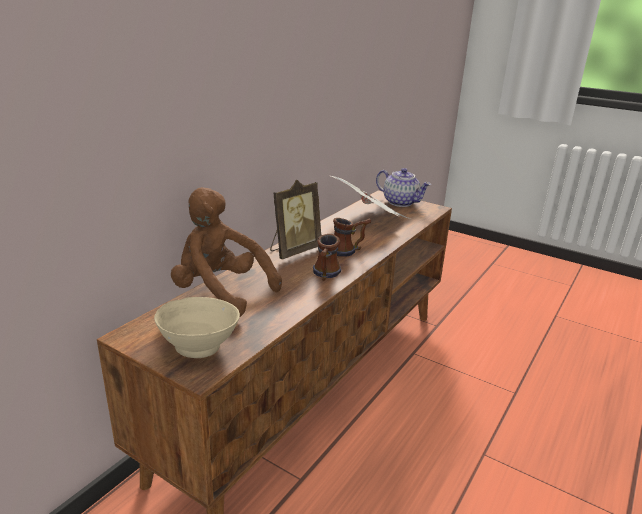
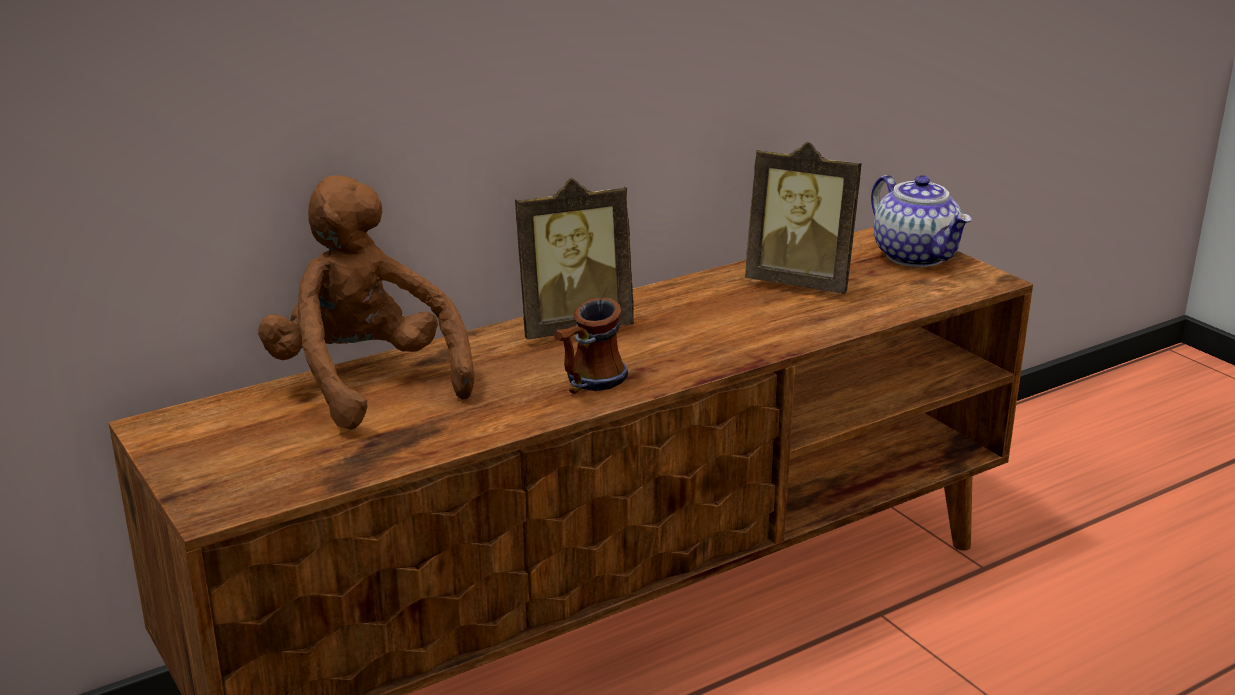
camera: 25 degrees right, 0 degrees up
(201, 346) = (251, 466): beige bowl -> none
(349, 250) = (685, 344): mug -> none
(369, 218) = (801, 282): newspaper -> picture frame

